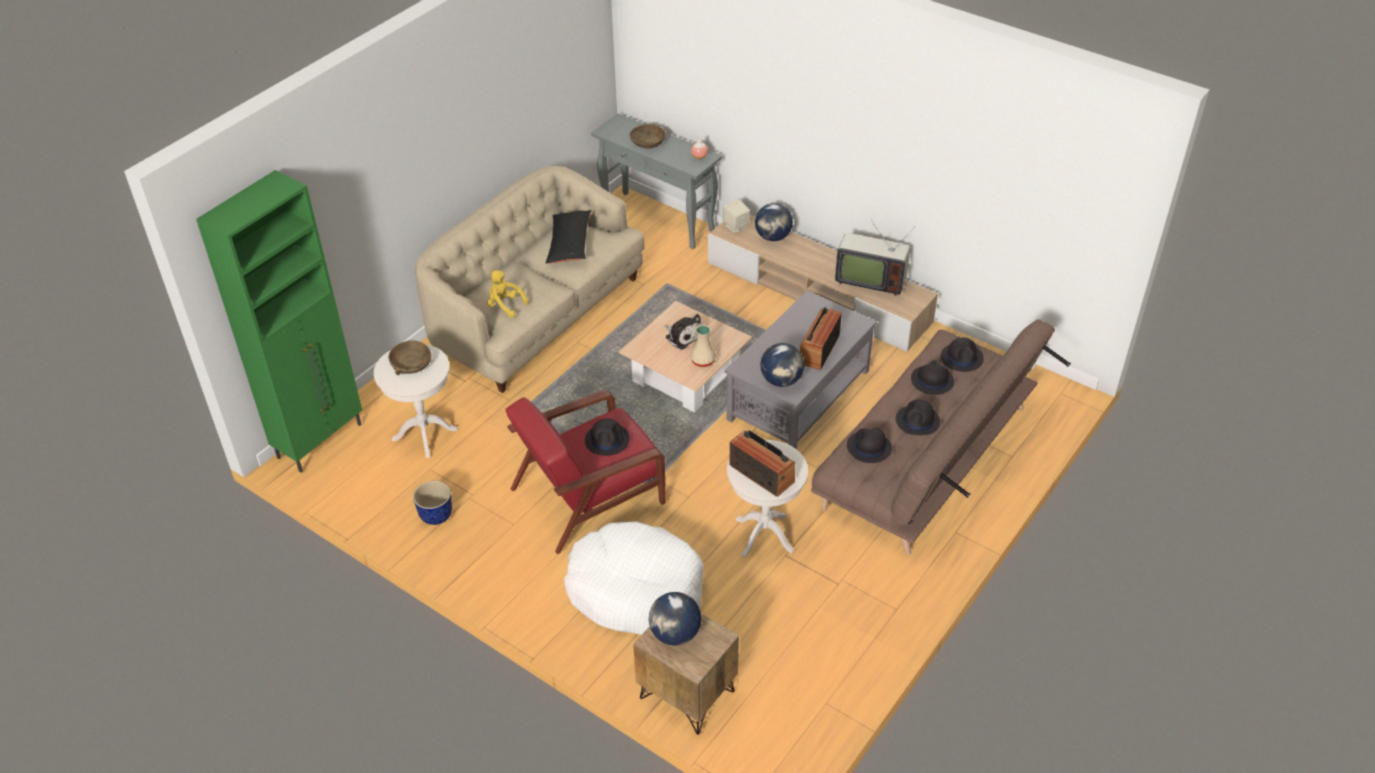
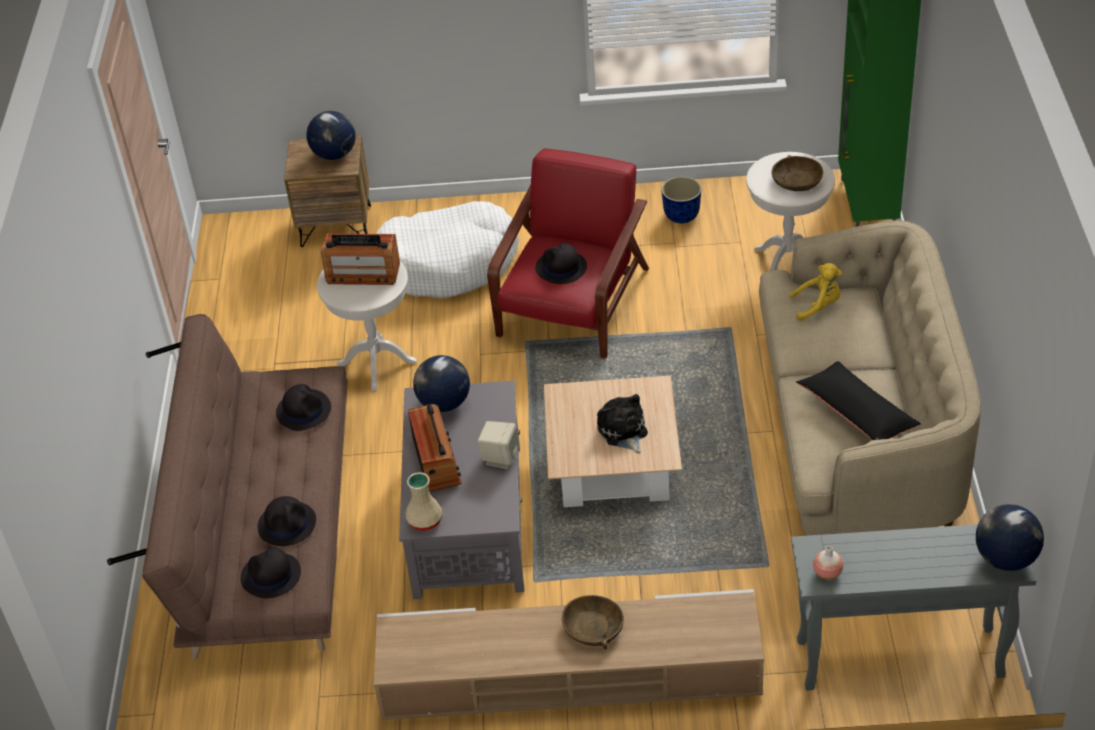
camera: 145 degrees right, 0 degrees up
(647, 141) = (927, 555): brown bowl -> brown bowl (593, 628)
(683, 336) = (623, 432): plush toy -> plush toy turned 60 degrees clockwise
(703, 361) = (570, 417): beige vase -> beige vase (424, 520)
(736, 226) = (732, 625): beige speaker -> beige speaker (500, 457)
(773, 237) = (666, 639): globe -> globe (1005, 558)
(870, 280) = (478, 649): television -> none
(917, 421) = (271, 467): black hat -> none

